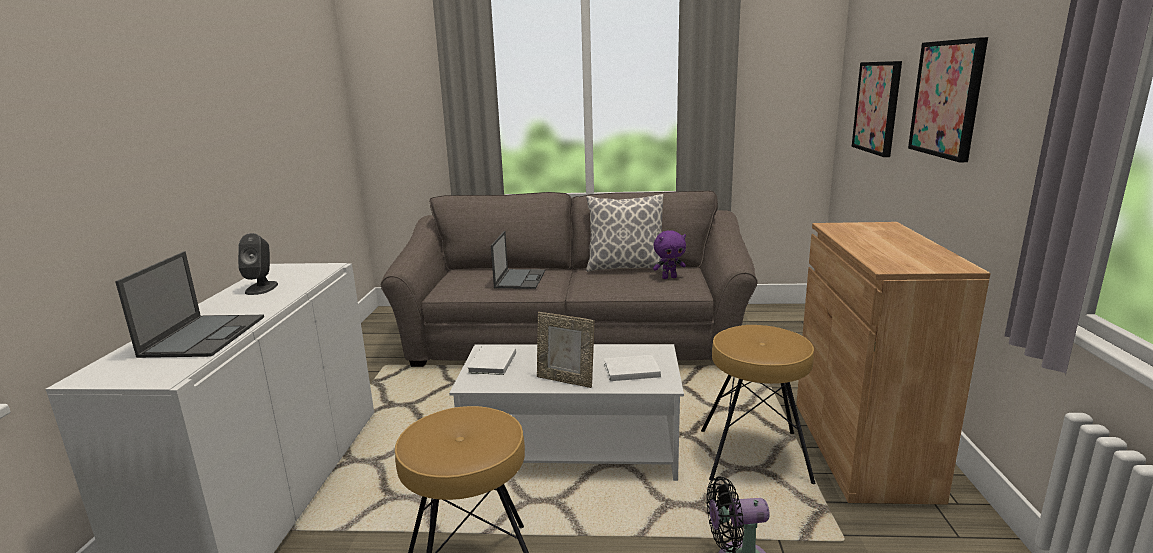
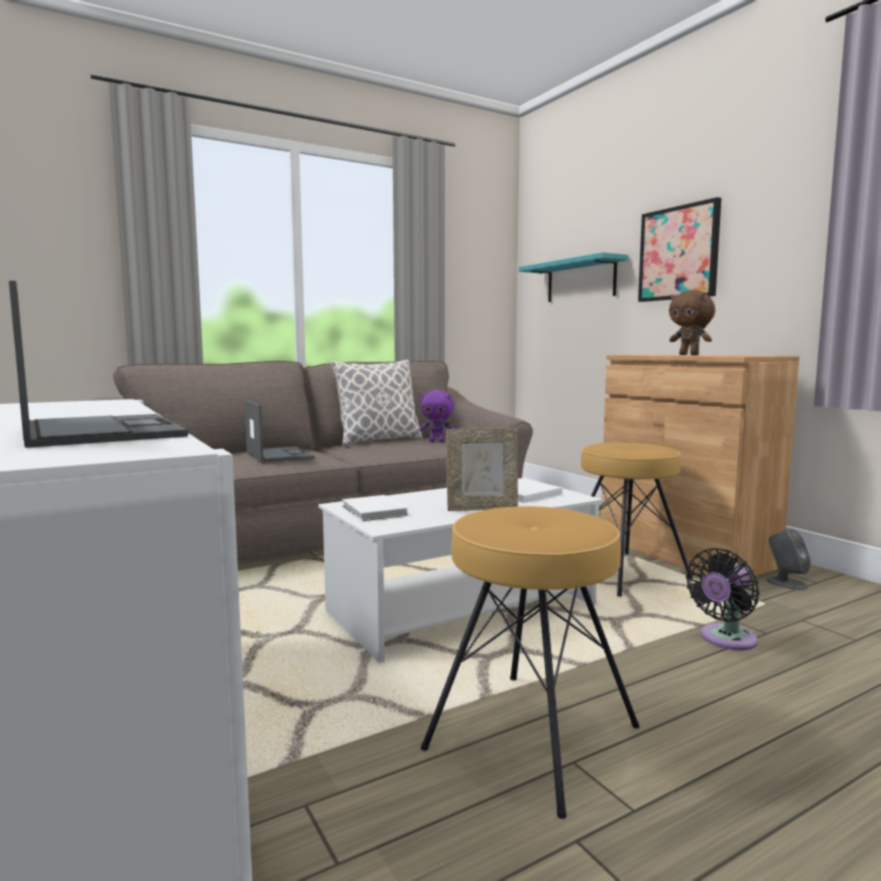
camera: 35 degrees left, 10 degrees down
(262, 288) = (54, 411): grey speaker -> grey speaker (786, 583)
(669, 277) = (437, 441): purple plush toy -> purple plush toy turned 60 degrees clockwise
(864, 248) = (689, 355): none -> brown plush toy
(877, 107) = (581, 280): picture -> turquoise shelf

